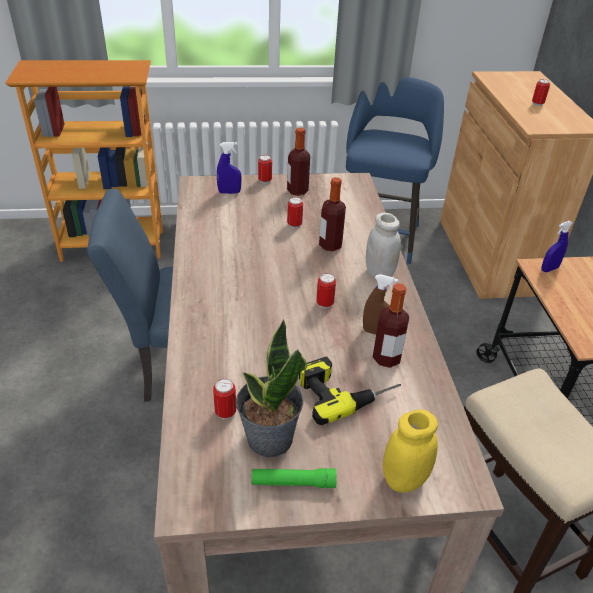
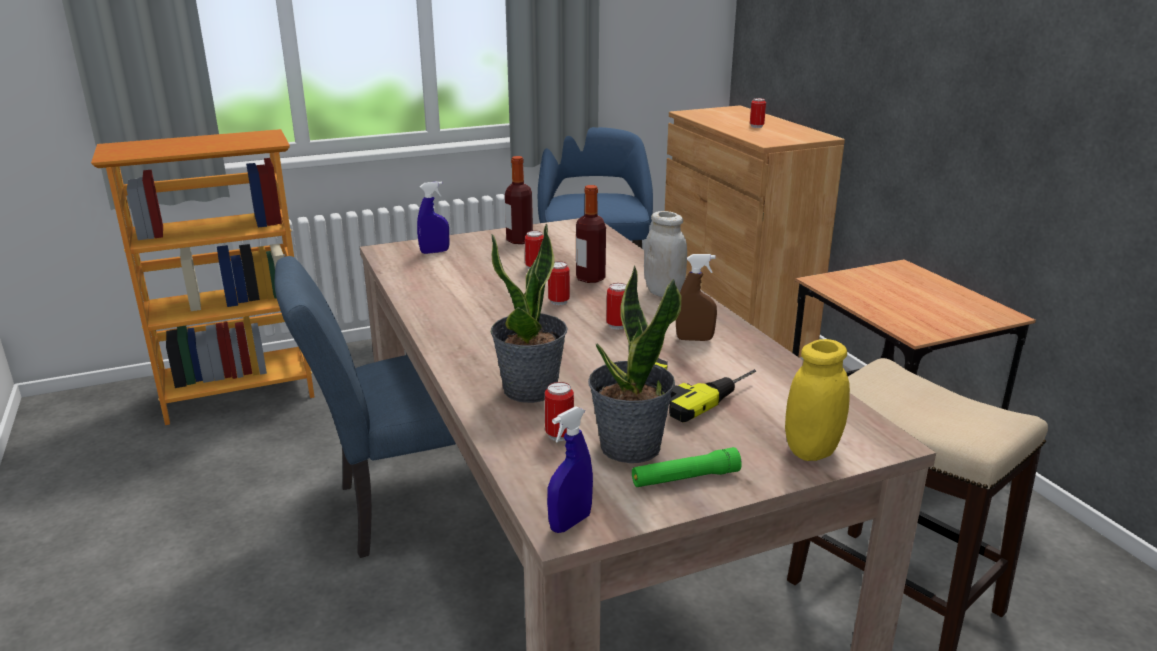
camera: 15 degrees left, 15 degrees down
(228, 359) = (531, 390): none -> potted plant
(265, 180) = (473, 237): can -> can (559, 302)
(386, 358) = (721, 357): bottle -> none
(549, 269) = (836, 280): blue spray bottle -> blue spray bottle (570, 523)

